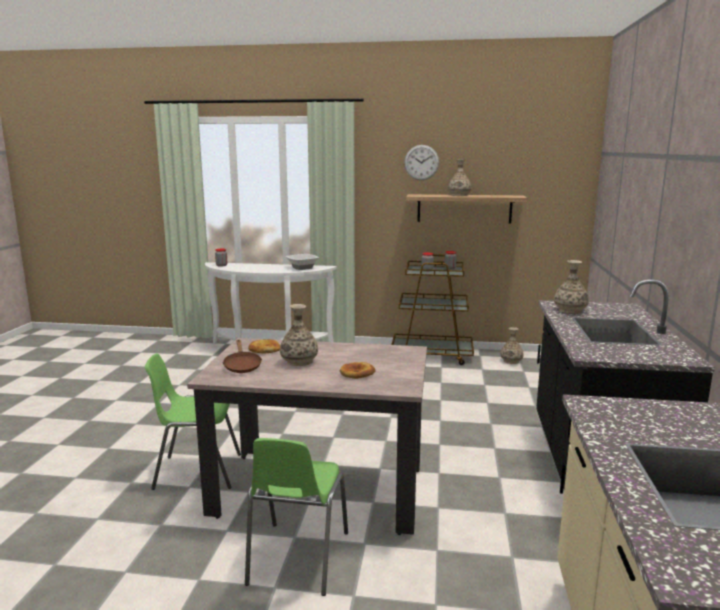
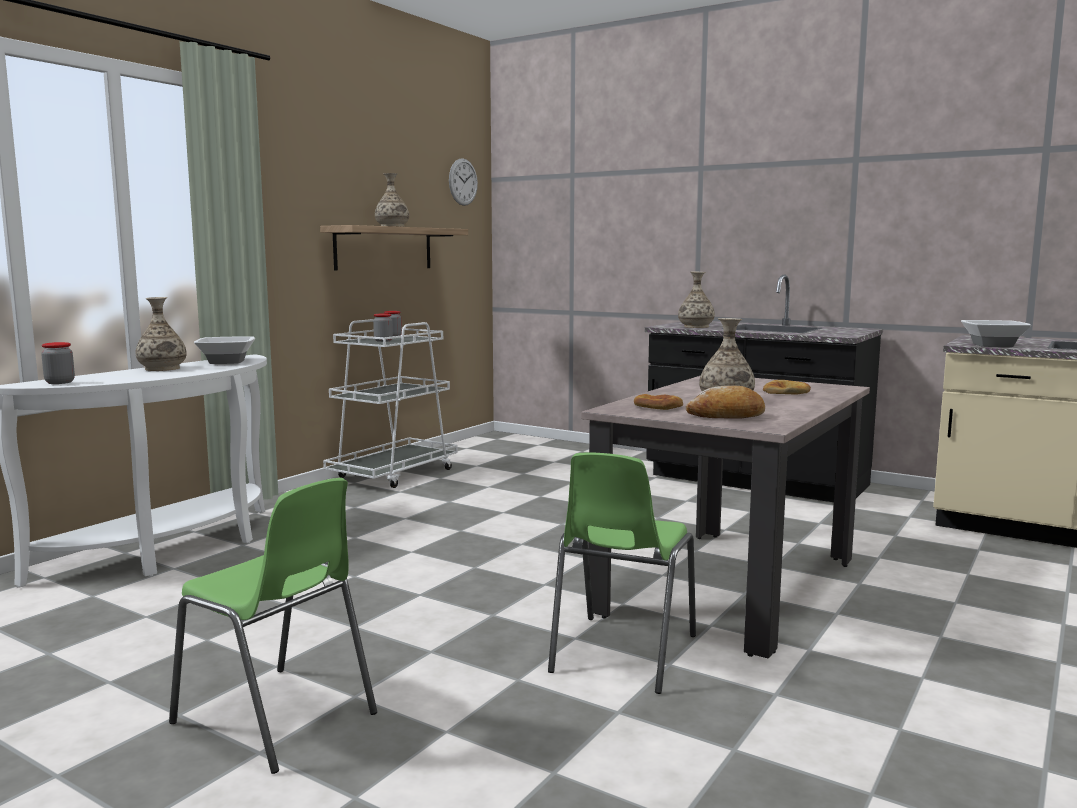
camera: 65 degrees left, 5 degrees down
(242, 366) = (727, 416): brown frying pan -> bread
(297, 558) = (883, 618): green chair -> green chair (276, 719)
(421, 162) = (333, 175): wall clock -> wall clock (463, 182)
(432, 355) = (394, 474): brown cart -> white cart
(511, 361) = (472, 452): vase -> vase (162, 369)
(601, 415) = (992, 345): none -> bowl

